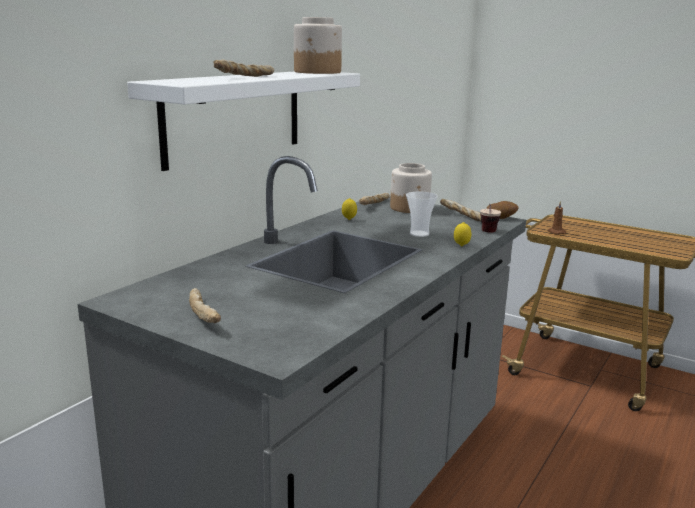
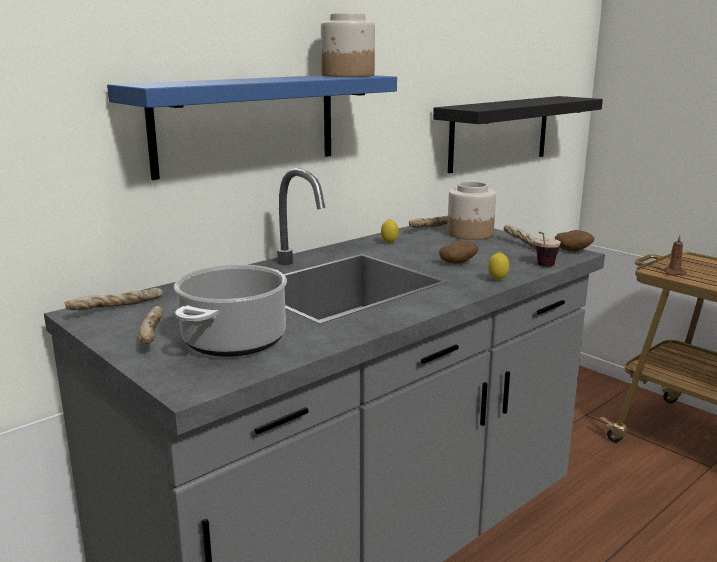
camera: 15 degrees right, 0 degrees up
(234, 116) = (246, 123): white shelf -> blue shelf
(245, 77) = (245, 80): bread -> bread (117, 309)
(283, 314) = (234, 341): none -> cooking pot
(412, 120) = (499, 133): none -> black shelf
(419, 234) = (458, 263): cup -> potato

